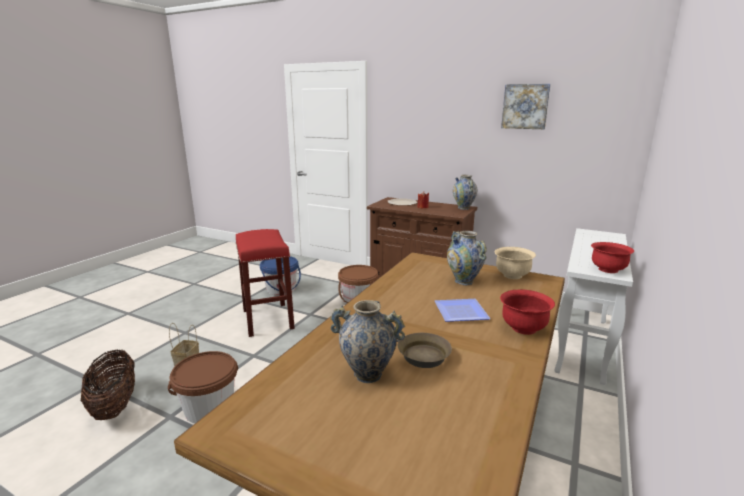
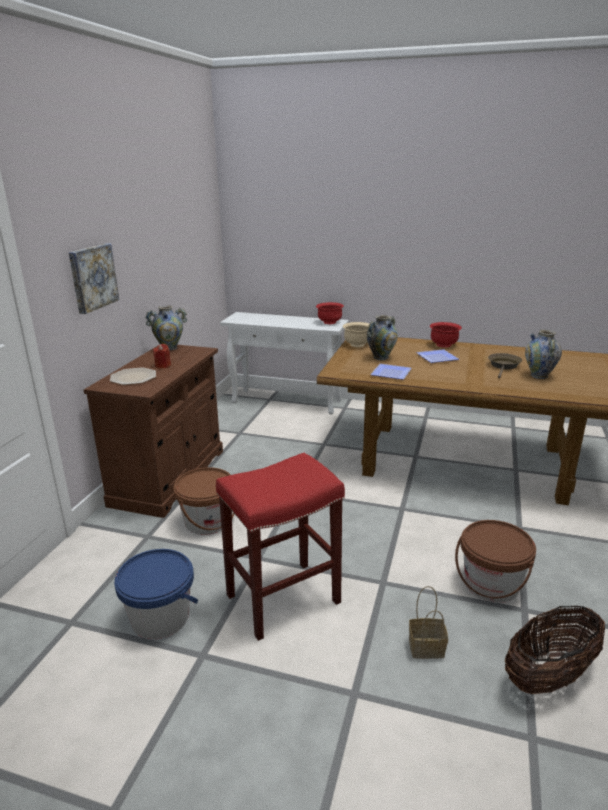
camera: 100 degrees left, 5 degrees up
(409, 280) = (392, 373): none -> plate
(525, 106) = (166, 212): picture -> picture (92, 277)

